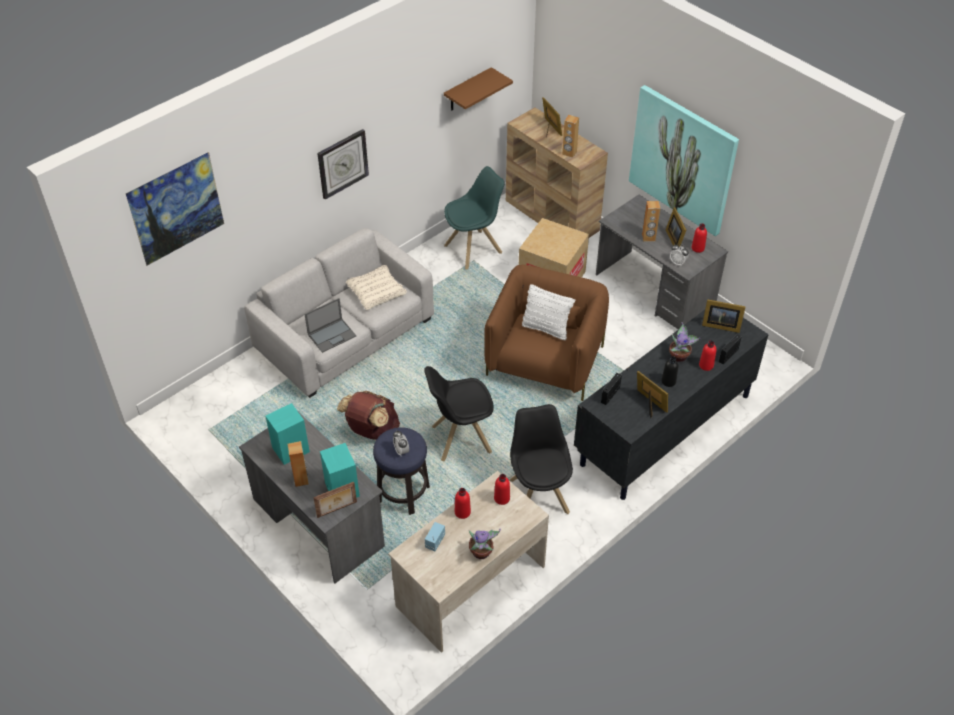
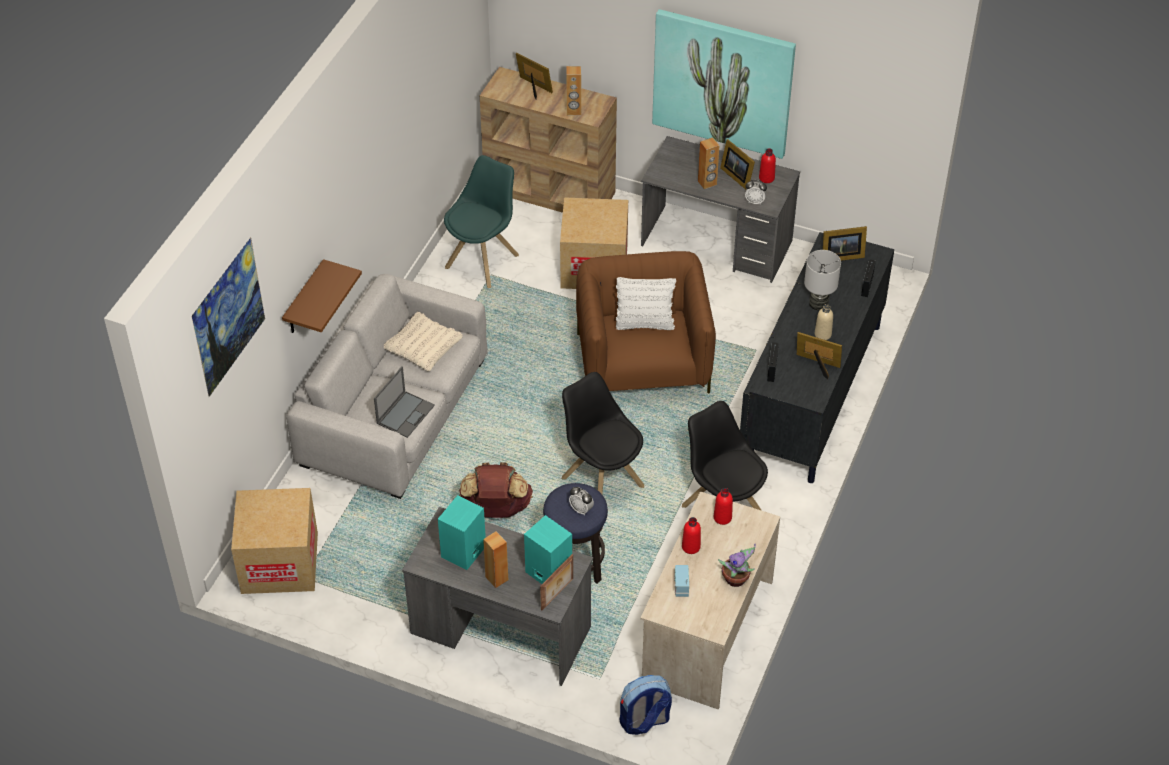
camera: 25 degrees left, 0 degrees up
(199, 413) = (279, 563): none -> cardboard box
(342, 163) = (351, 204): wall clock -> none
(379, 638) = (644, 721): none -> backpack
(460, 438) = (601, 482): black chair -> black chair turned 90 degrees clockwise
(467, 90) = (441, 71): brown shelf -> brown shelf (304, 300)
(668, 381) = (822, 334): black bottle -> beige bottle
(679, 356) = (818, 303): potted plant -> grey table lamp
(706, 365) = (851, 304): red bottle -> none

